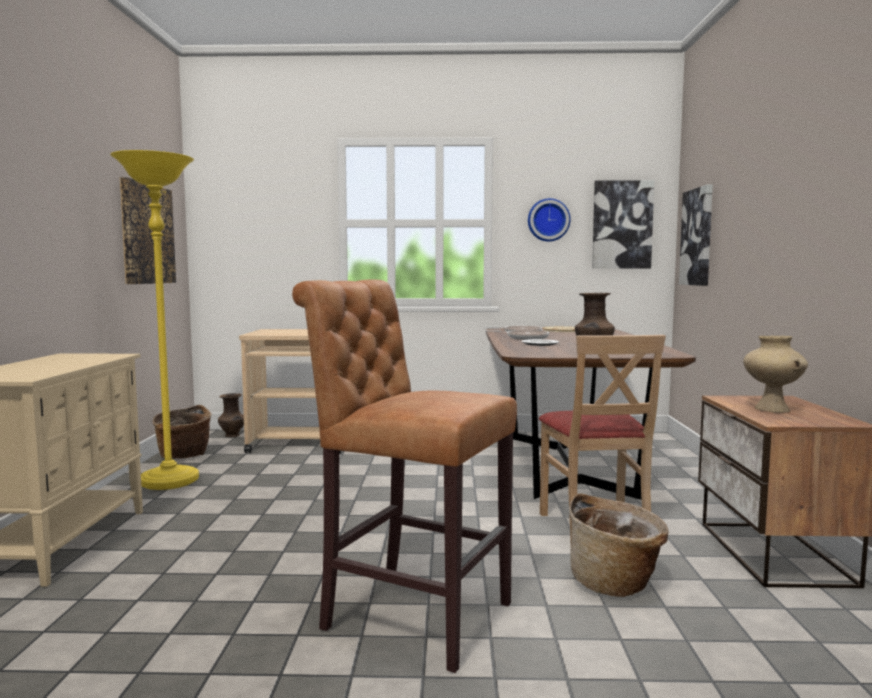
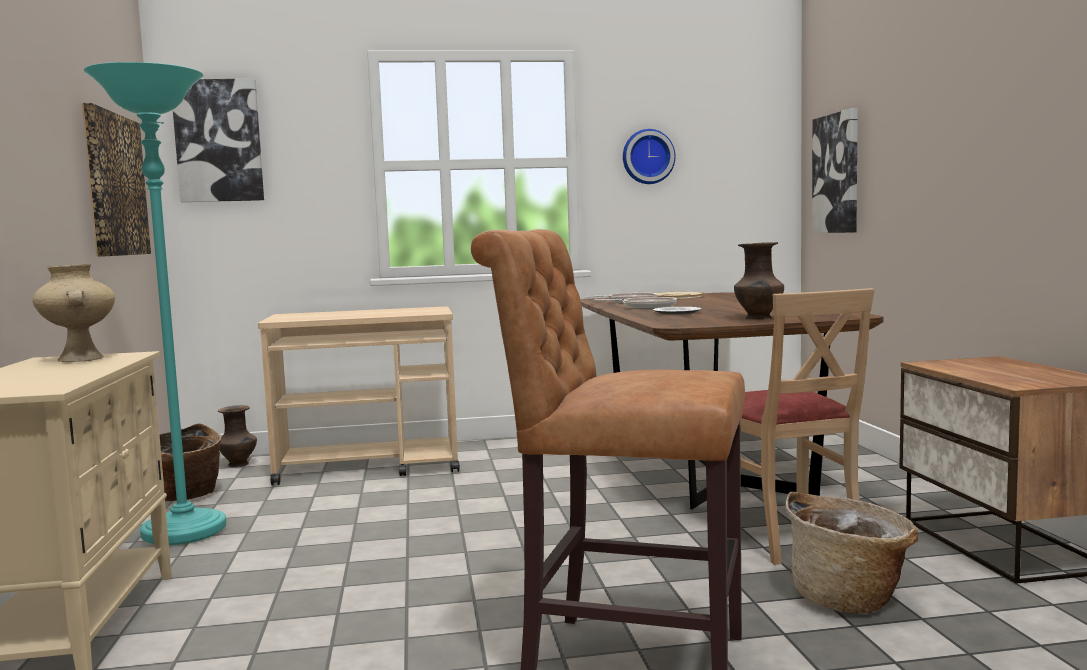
camera: 10 degrees left, 0 degrees up
(169, 481) = (184, 532): yellow floor lamp -> turquoise floor lamp
(622, 225) = (737, 161): picture -> picture (218, 141)
(770, 409) = (996, 372): beige vase -> beige vase (79, 359)

